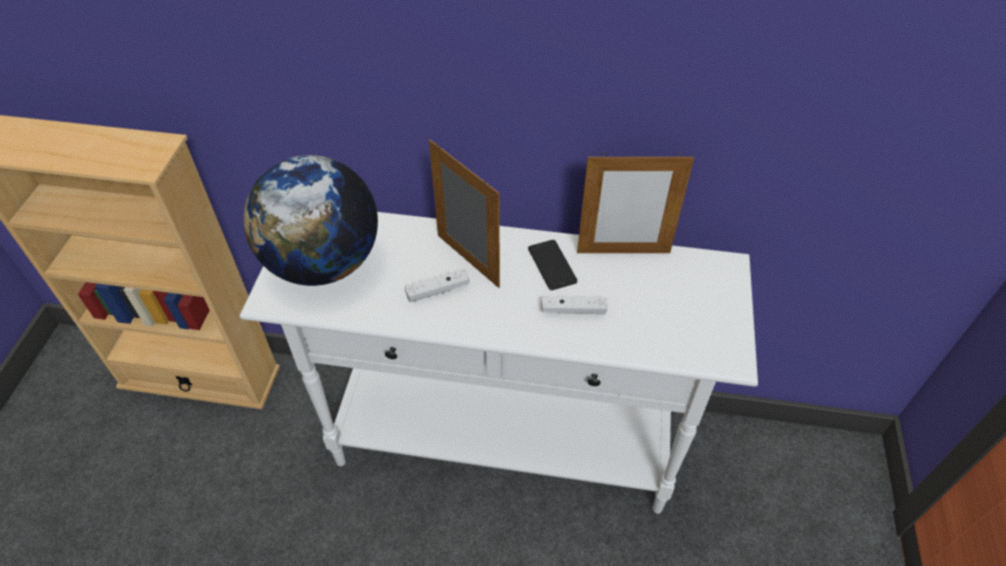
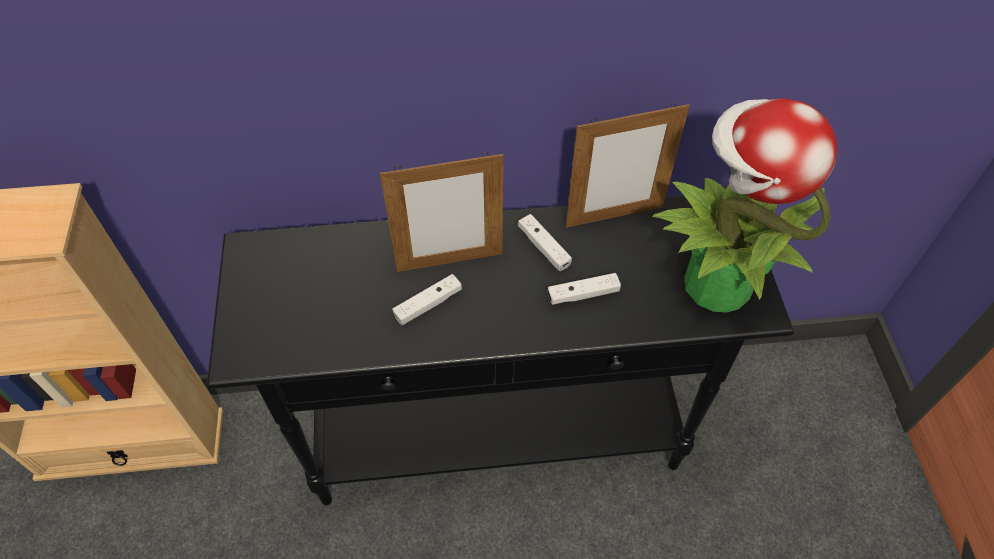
camera: 15 degrees left, 5 degrees up
(324, 264) = (286, 301): globe -> none
(467, 260) = (450, 262): picture frame -> picture frame turned 135 degrees clockwise
(504, 442) = (498, 434): white console table -> black console table
(552, 265) = (544, 247): phone -> white game controller
(696, 326) = (714, 283): none -> potted plant

